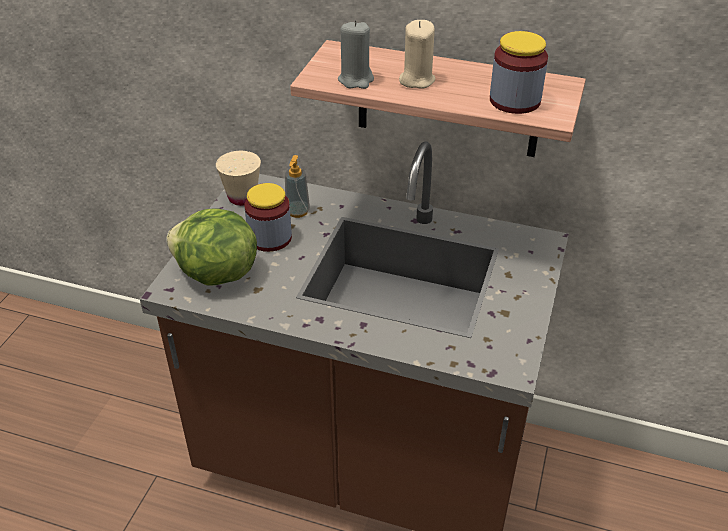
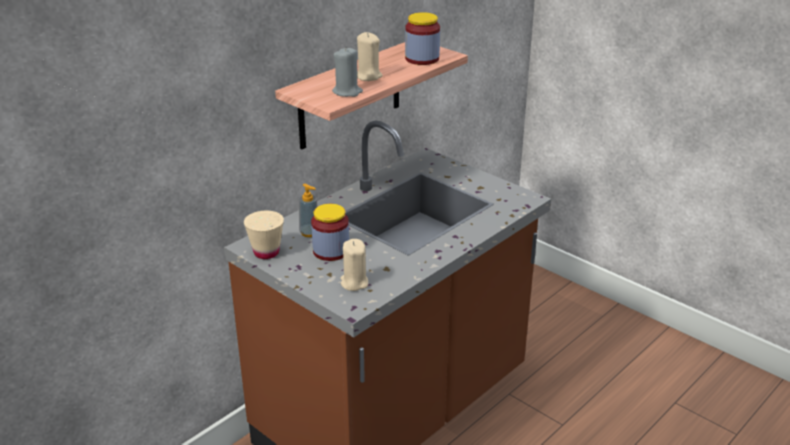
camera: 65 degrees left, 10 degrees down
(216, 274) = (354, 283): lettuce -> beige candle

